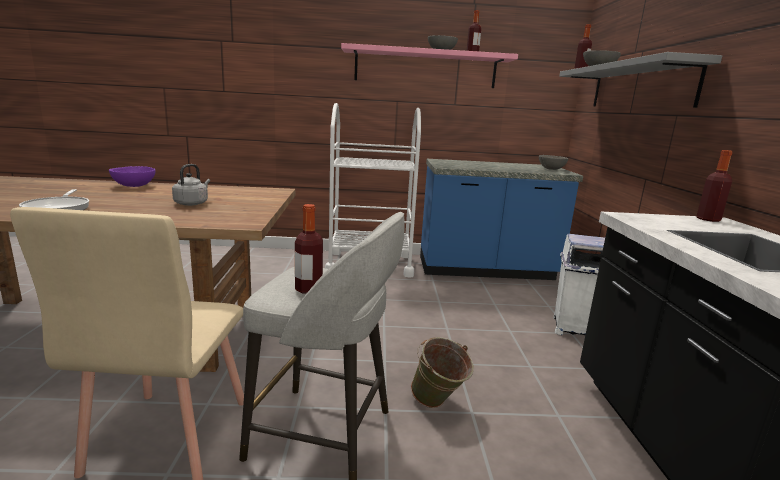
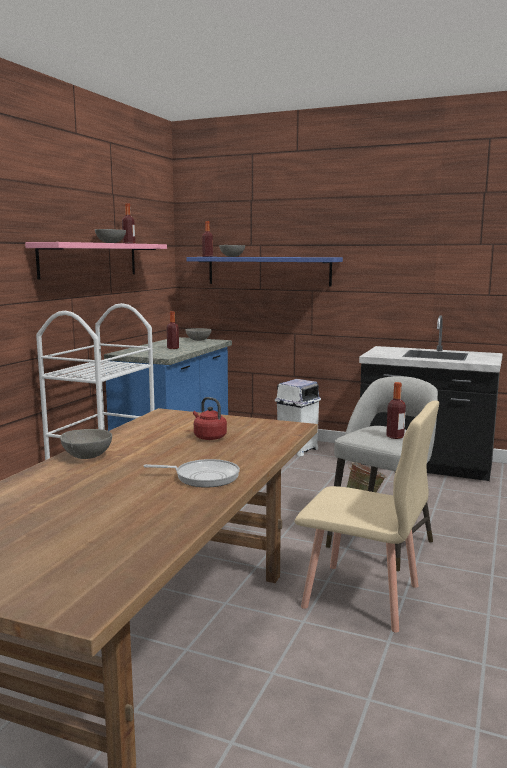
camera: 65 degrees left, 5 degrees down
(133, 186) = (87, 457): purple bowl -> grey bowl
(192, 203) = (208, 437): grey kettle -> red kettle
(639, 87) = (268, 271): grey shelf -> blue shelf
(708, 219) = (381, 348): bottle -> bottle (173, 348)

